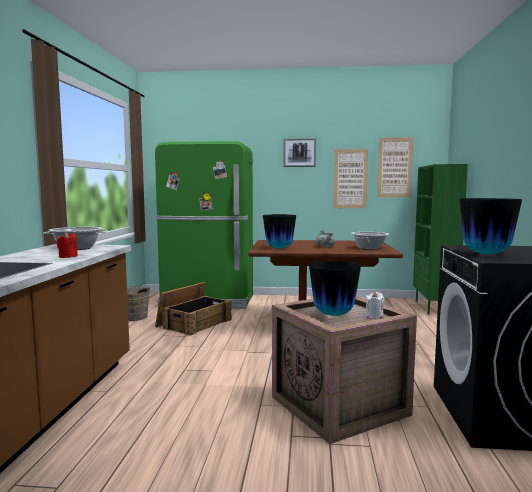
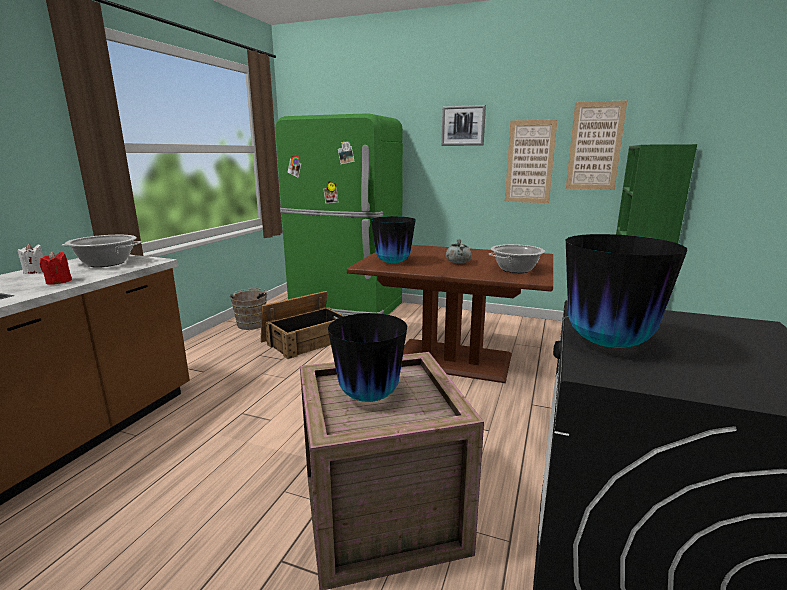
camera: 15 degrees right, 10 degrees up
(374, 317) = (424, 410): white candle -> white candle (35, 271)

